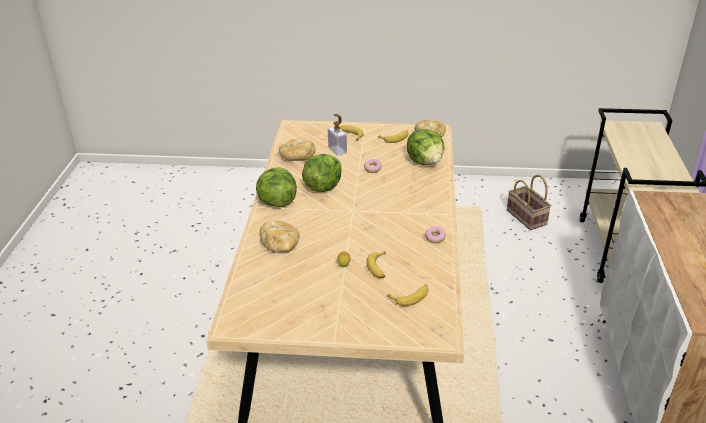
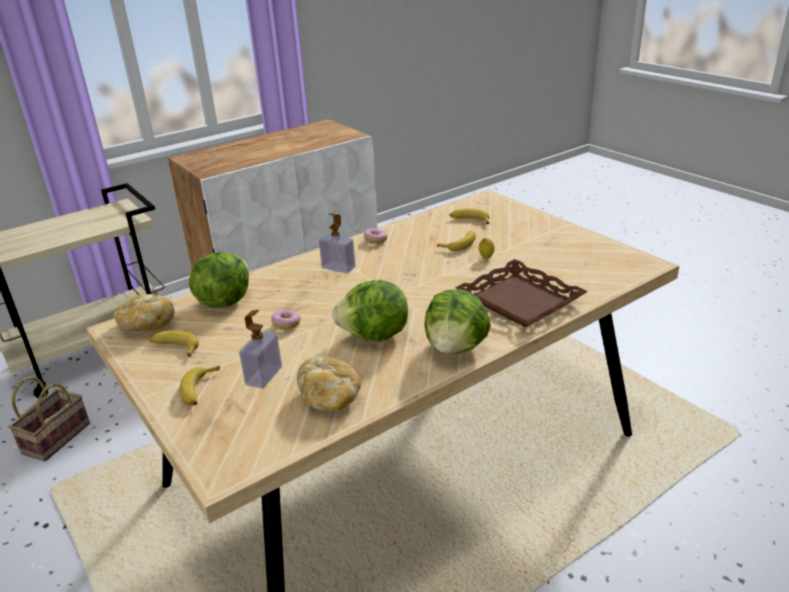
camera: 130 degrees left, 5 degrees down
(280, 245) = (519, 300): bread -> brown tray
(414, 208) = (338, 268): none -> soap dispenser

